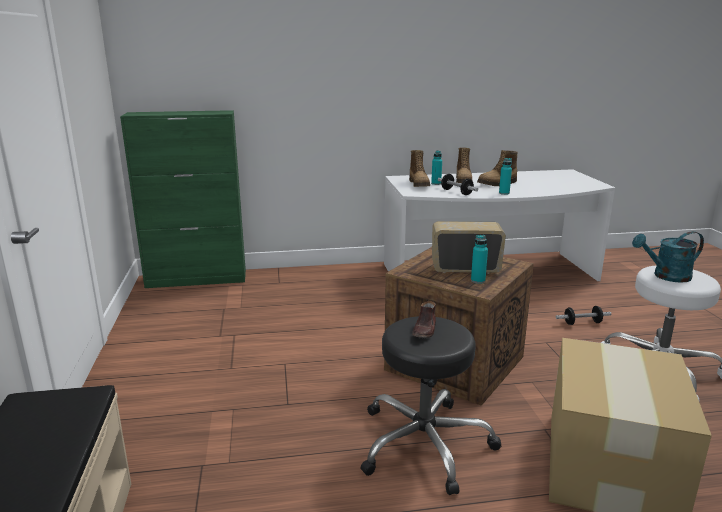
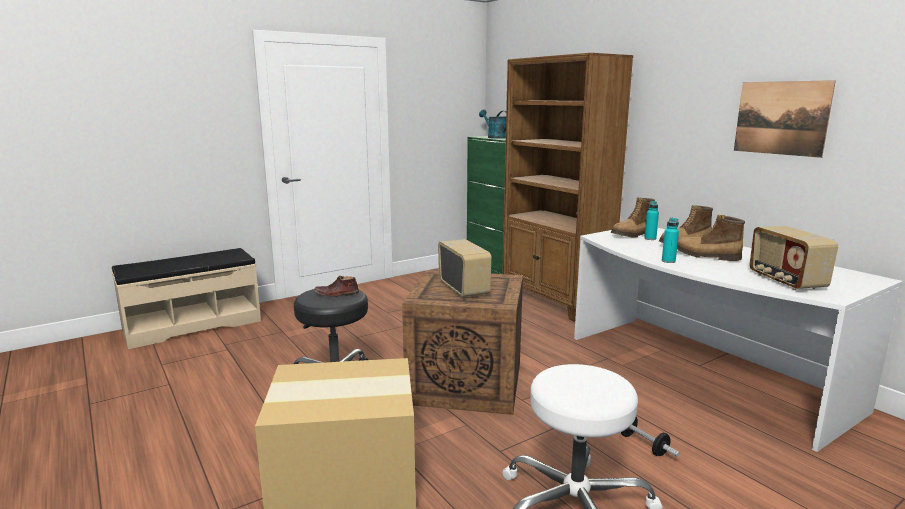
camera: 65 degrees right, 5 degrees down
(310, 277) = (555, 301): none -> brown bookcase
(456, 192) = (631, 247): dumbbell -> none
(478, 281) = (441, 295): turquoise bottle -> none
(493, 72) = (781, 118): none -> picture
(565, 184) = (785, 281): none -> radio
(666, 276) = (574, 377): turquoise watering can -> turquoise watering can (494, 137)

